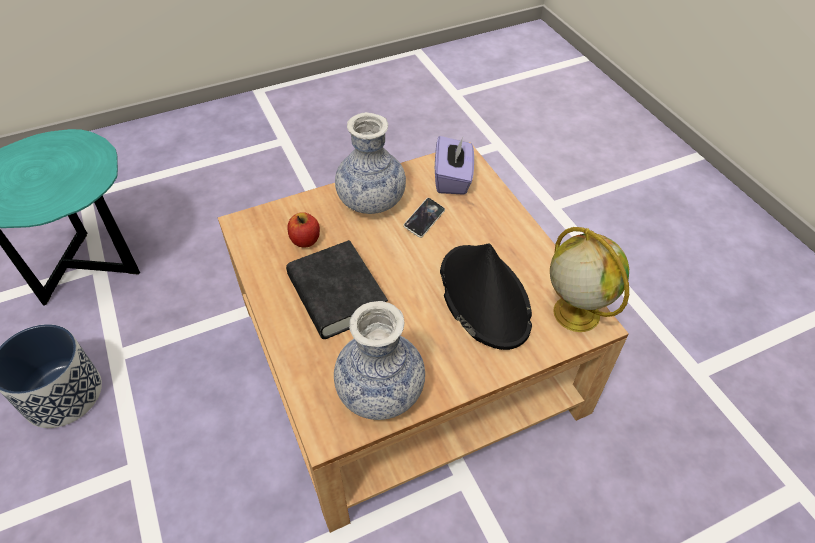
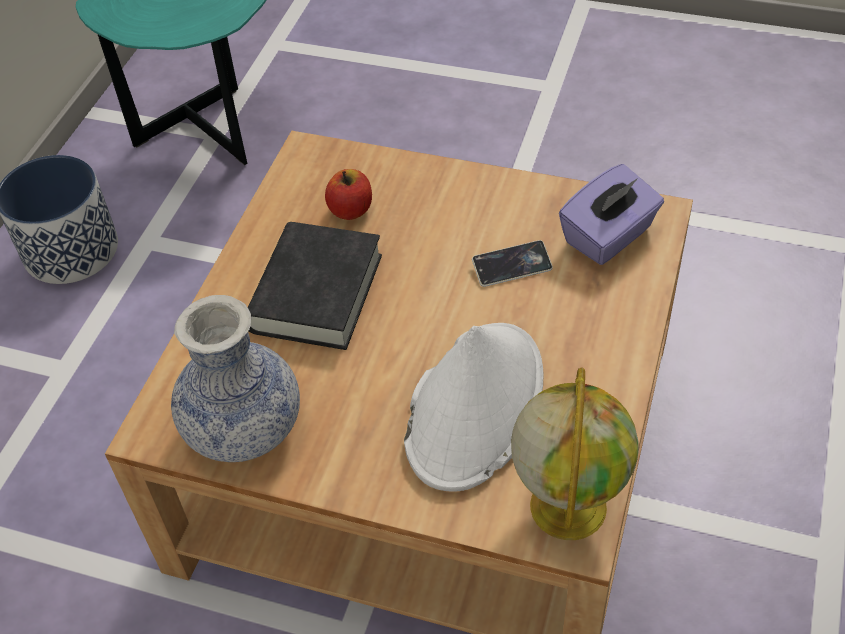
camera: 45 degrees right, 0 degrees up
(371, 201) = (474, 206): vase -> none
(483, 296) = (475, 405): black hat -> white hat

